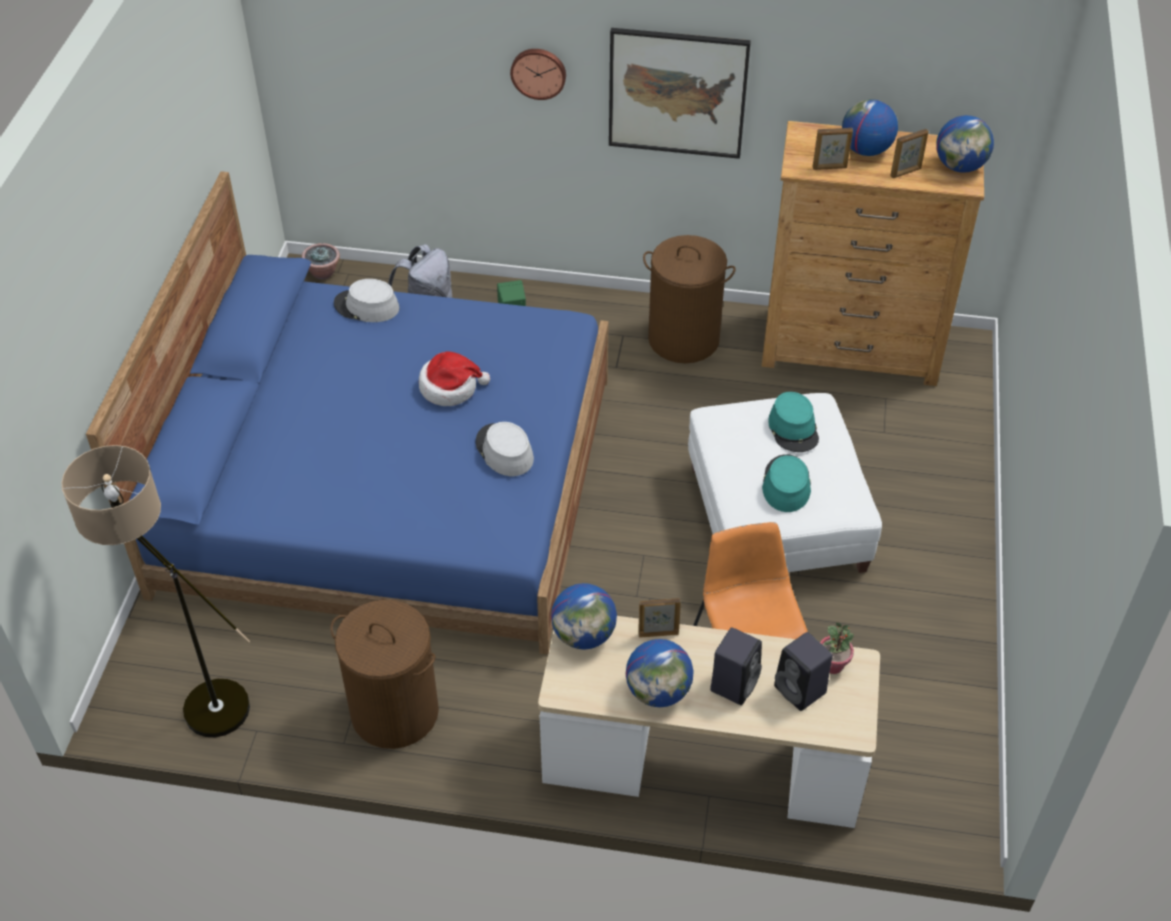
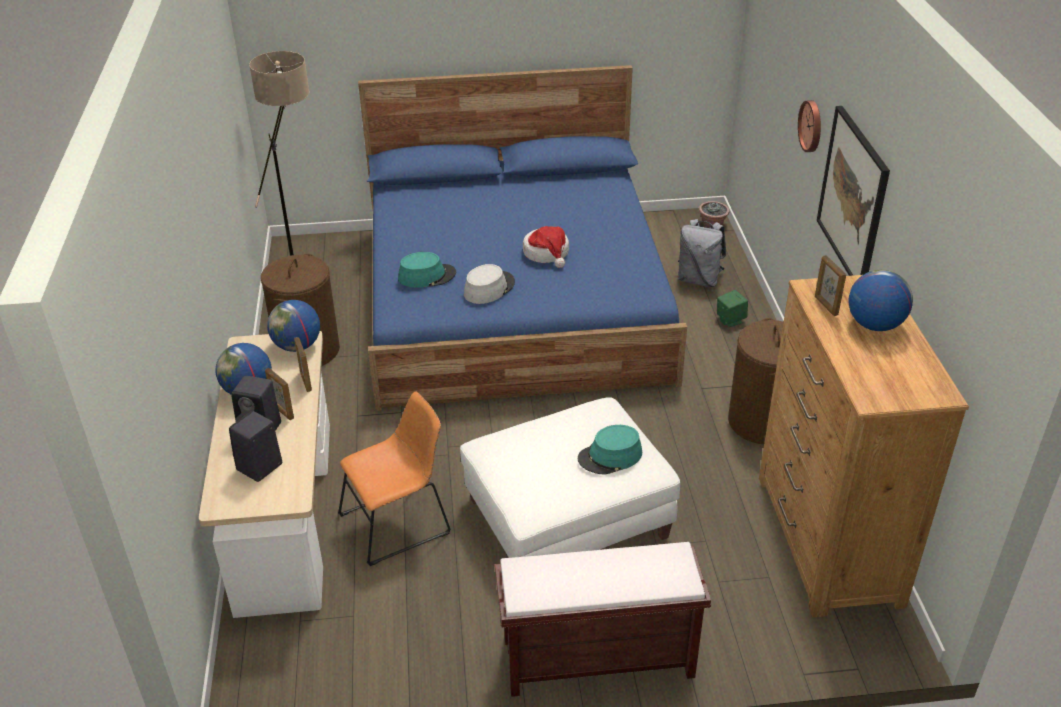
camera: 75 degrees right, 10 degrees down
(366, 306) = (614, 202): grey hat -> none
(786, 484) = (536, 461): turquoise hat -> turquoise hat (427, 276)
(833, 665) = (289, 483): potted plant -> none
(906, 172) = (857, 355): picture frame -> picture frame (282, 411)
(958, 539) = (596, 660): none -> brown bench
(960, 166) = (900, 392): globe -> none

